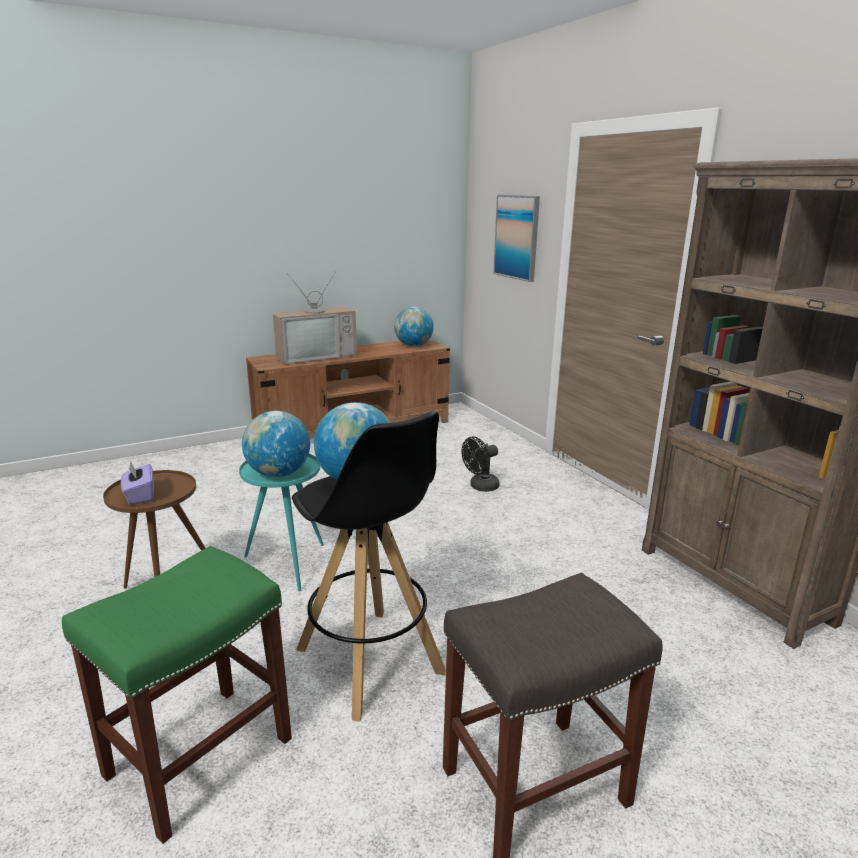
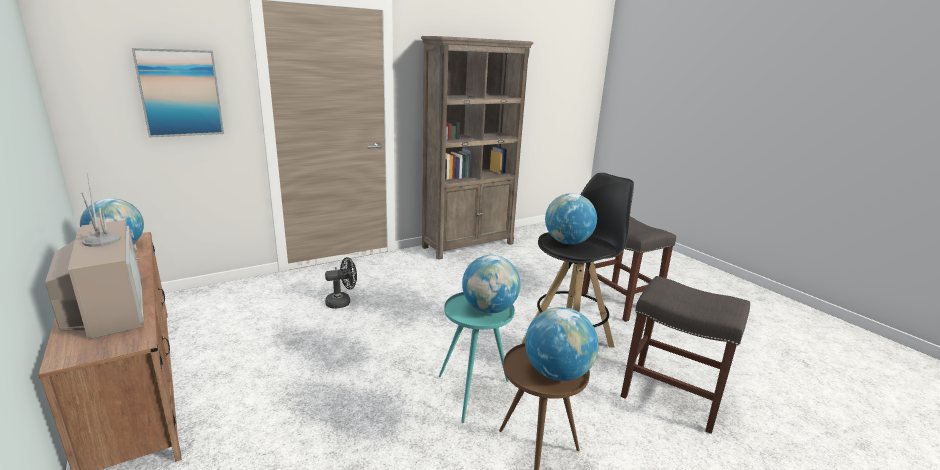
camera: 95 degrees left, 0 degrees up
(140, 496) = (557, 373): purple tissue box -> globe
(198, 759) = (673, 397): green stool -> grey stool
(480, 487) = (342, 302): black fan -> black fan turned 75 degrees counterclockwise

